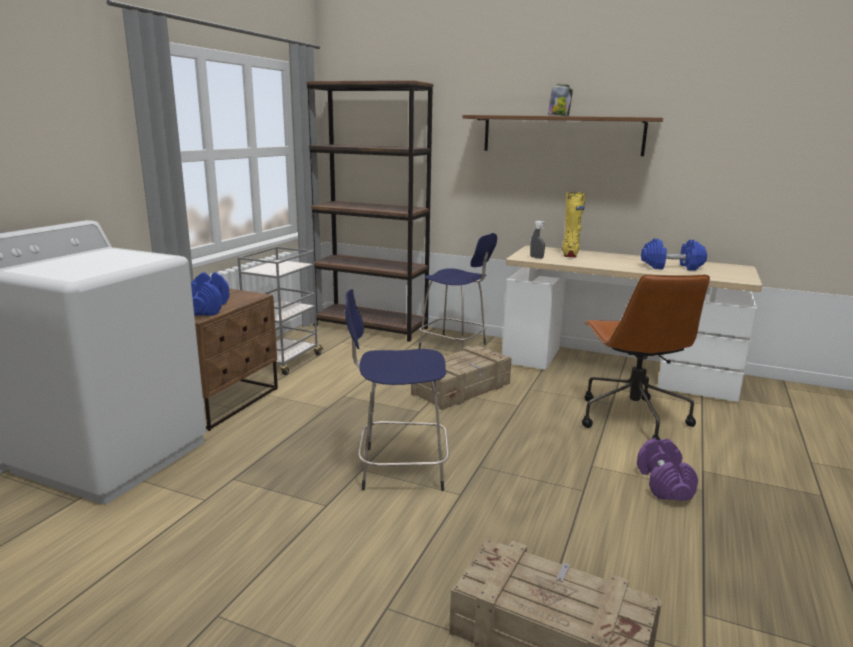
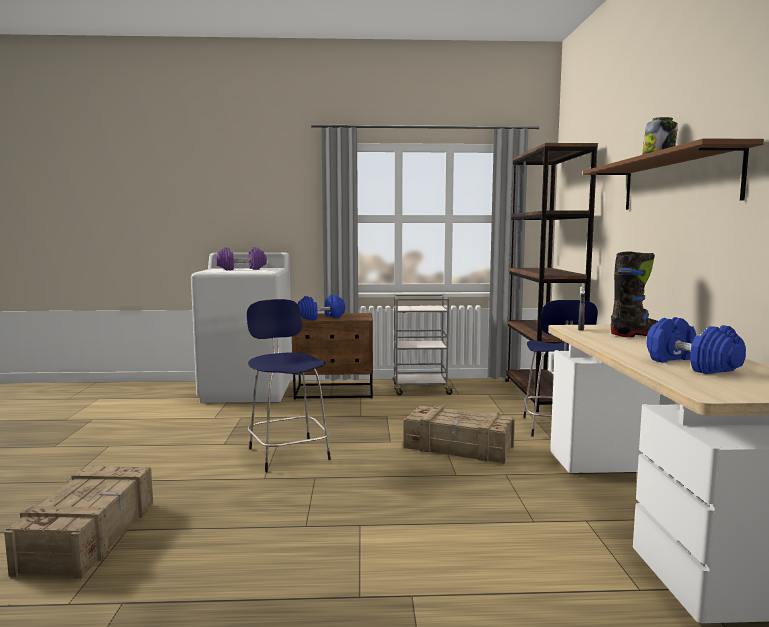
camera: 65 degrees right, 10 degrees down
(570, 254) = (638, 335): yellow boot -> black boot
(631, 418) = (507, 537): brown office chair -> none
(663, 483) = (354, 569): purple dumbbell -> purple dumbbell (241, 269)

